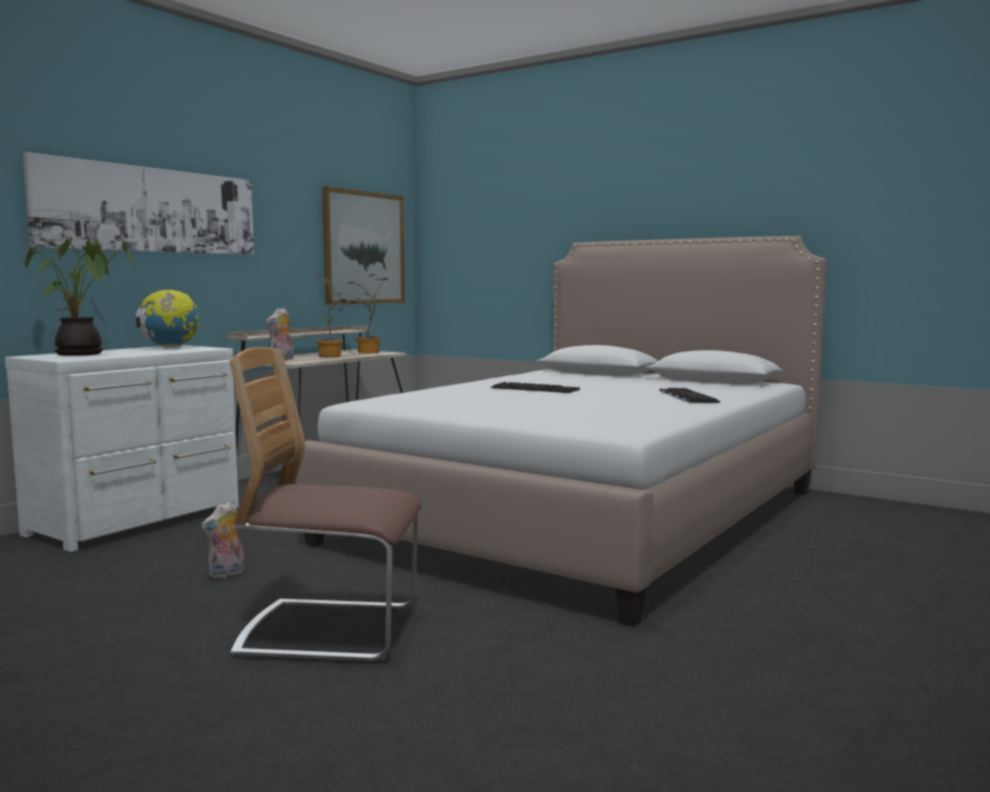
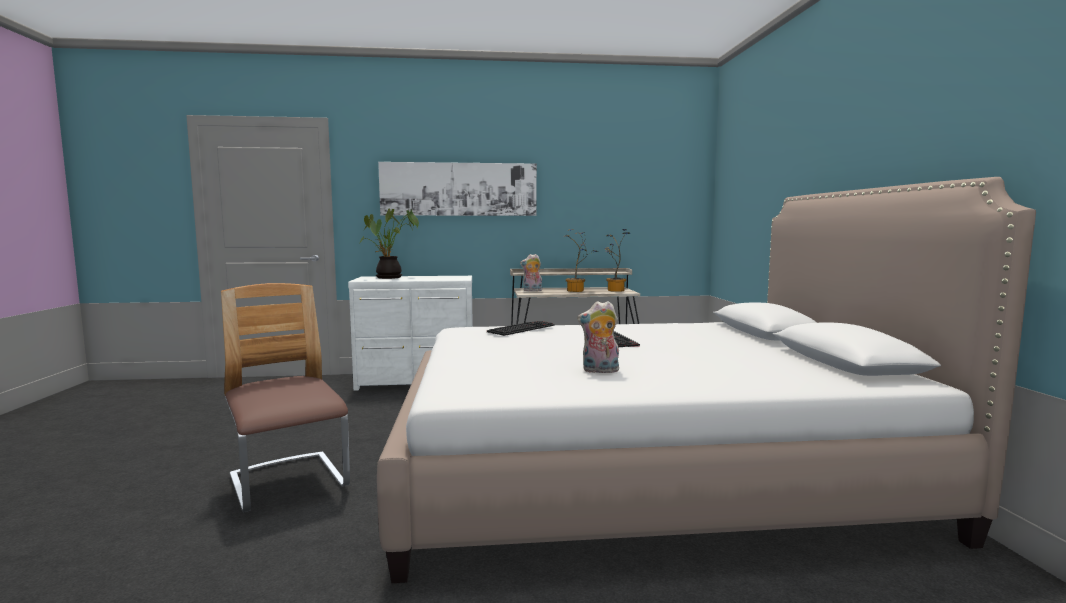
camera: 50 degrees right, 0 degrees up
(170, 347) = (450, 277): globe -> none
(226, 574) = (357, 427): plush toy -> plush toy (599, 371)
(363, 248) = (648, 207): picture -> none
(686, 396) = (698, 373): keyboard -> keyboard (521, 328)

